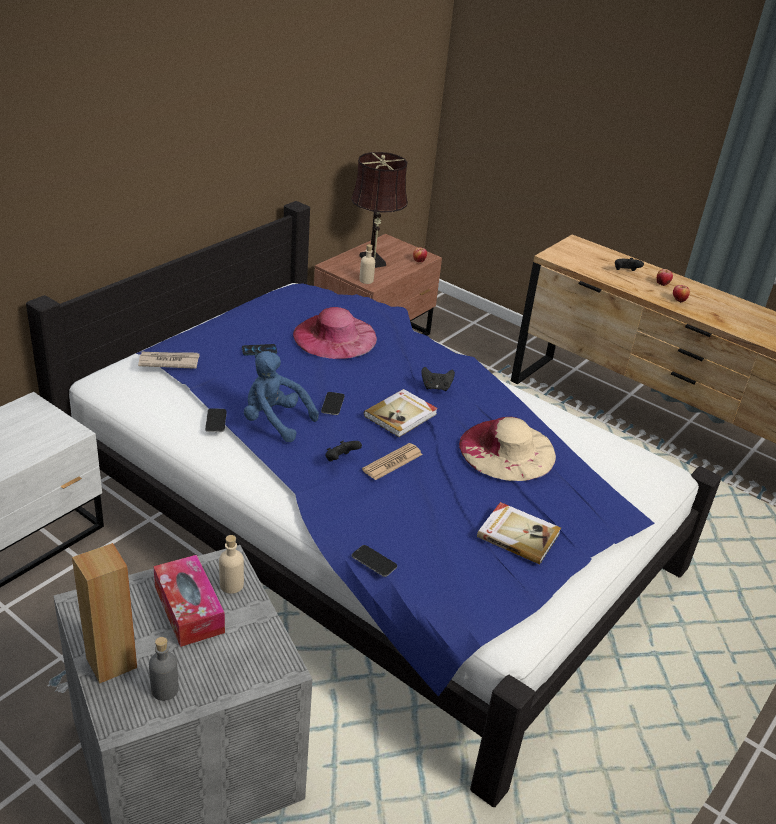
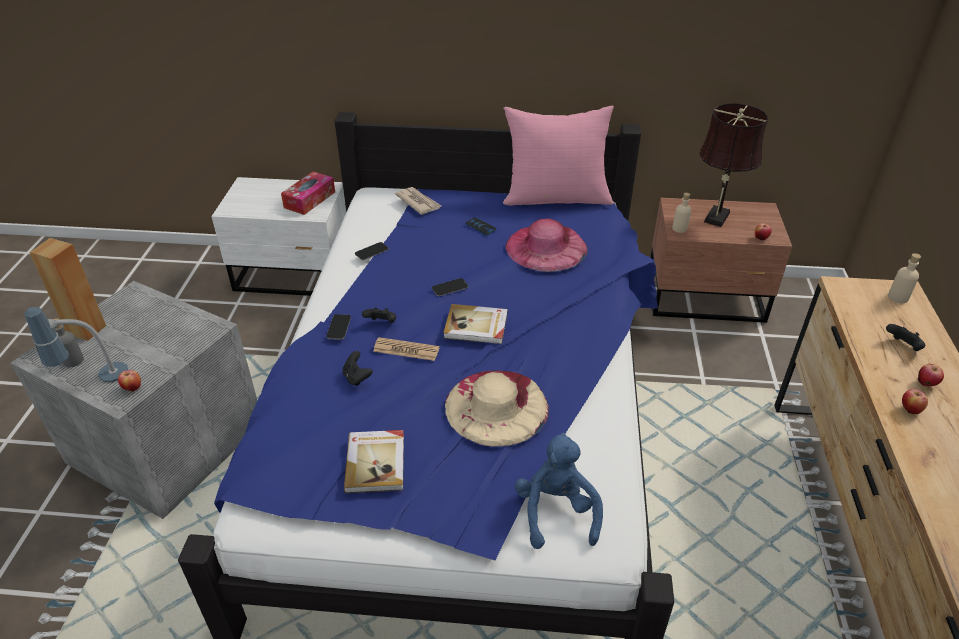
camera: 60 degrees right, 5 degrees up
(189, 609) = (154, 334): tissue box -> tissue box (309, 200)
(227, 681) = (94, 382): none -> table lamp
(231, 585) = (190, 340): beige bottle -> beige bottle (897, 297)
(265, 298) = (556, 197): none -> pink pillow
(271, 653) = (132, 388): none -> apple
(274, 421) = (400, 274): blue plush toy -> blue plush toy (556, 512)
(374, 561) = (275, 395): phone -> phone (339, 327)
(436, 387) = (541, 327): black game controller -> black game controller (357, 377)

